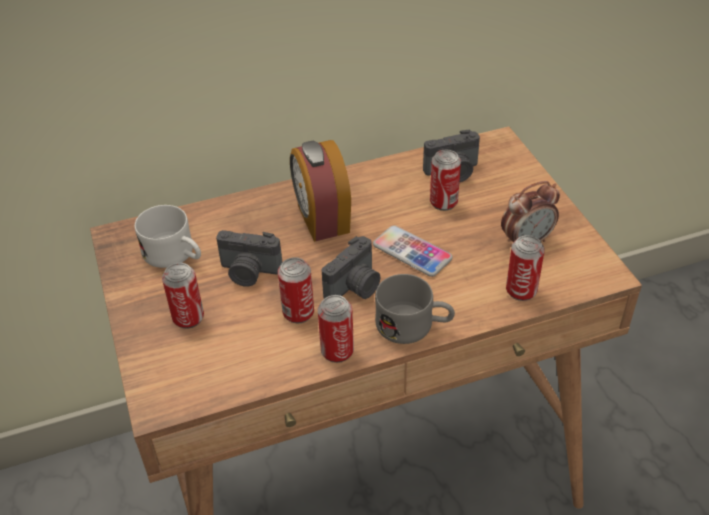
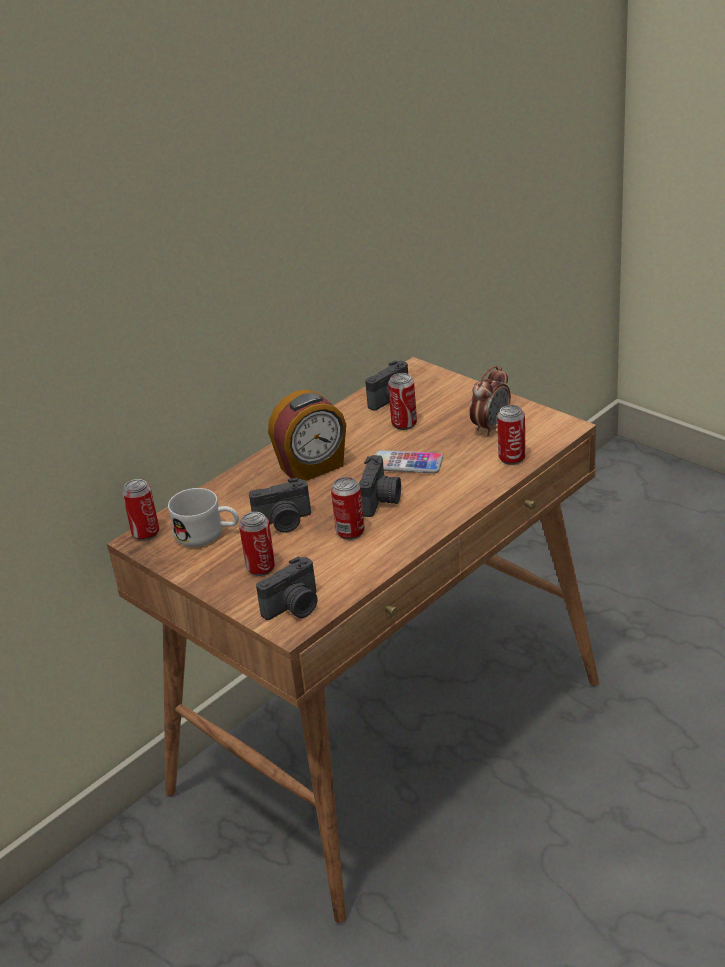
camera: 25 degrees left, 10 degrees down
(180, 383) = (294, 607): none -> camera
(321, 219) = (312, 468): alarm clock -> alarm clock turned 75 degrees counterclockwise
(337, 351) = (403, 543): can -> can (145, 533)
(414, 326) = (449, 507): grey mug -> none

